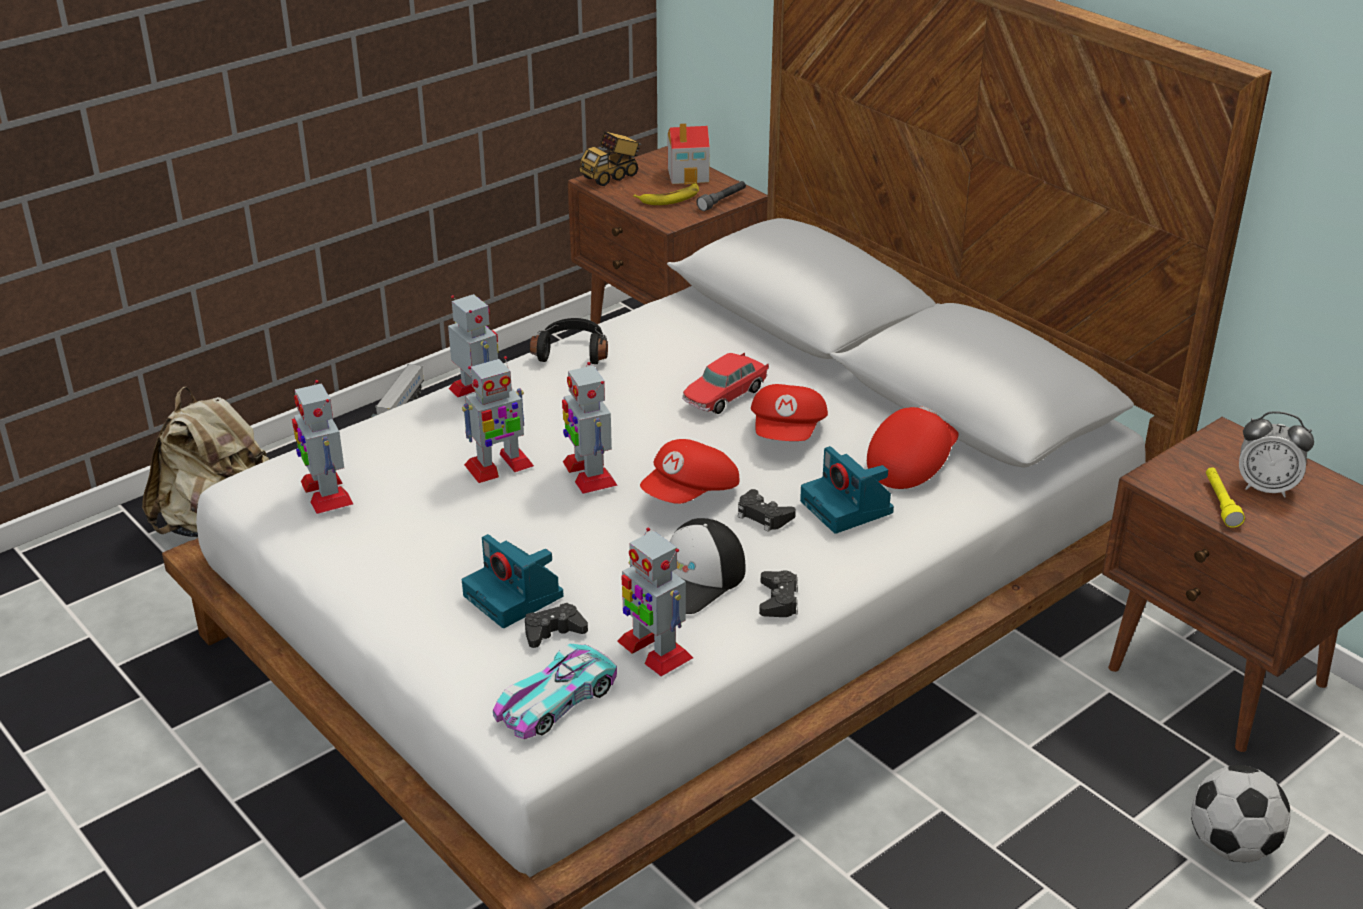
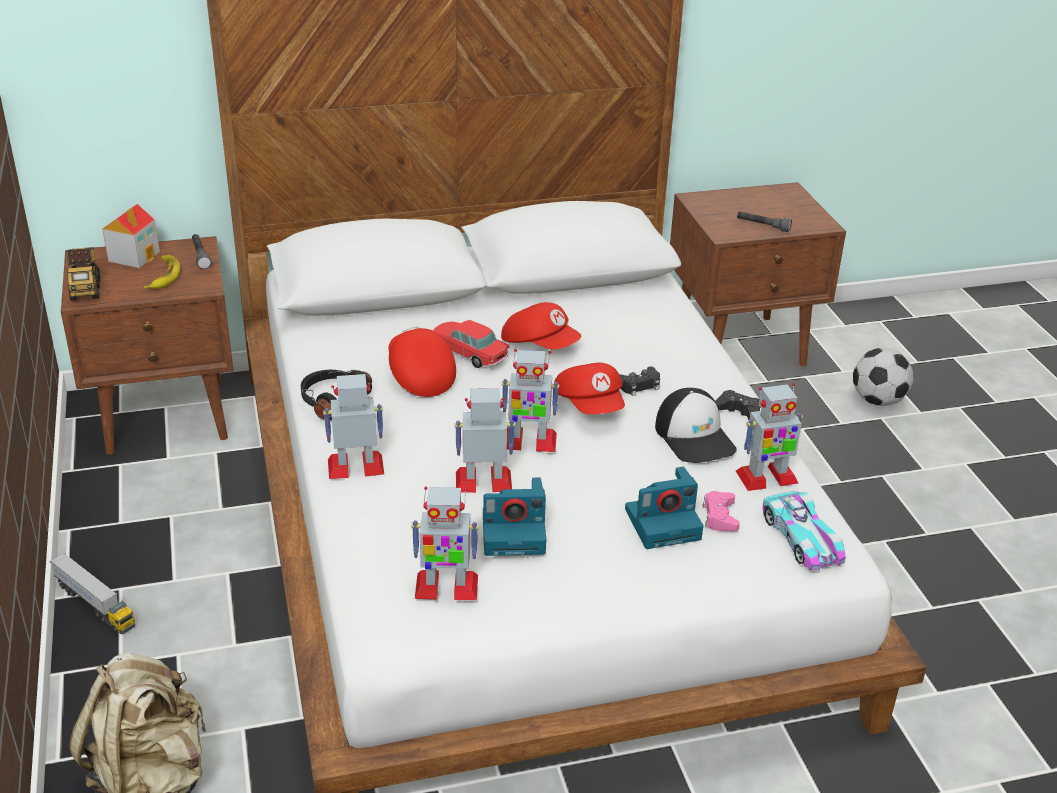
camera: 65 degrees left, 0 degrees up
(498, 466) = (484, 481): toy robot -> toy robot turned 90 degrees counterclockwise
(553, 631) = (720, 516): black game controller -> pink game controller
(724, 396) = (469, 353): toy car -> toy car turned 150 degrees clockwise
(848, 508) = (653, 350): camera -> camera (515, 532)
(911, 463) = (618, 312): red cap -> red cap (419, 375)
(1220, 503) = (763, 226): yellow flashlight -> grey flashlight
(1266, 487) = (756, 209): alarm clock -> none

